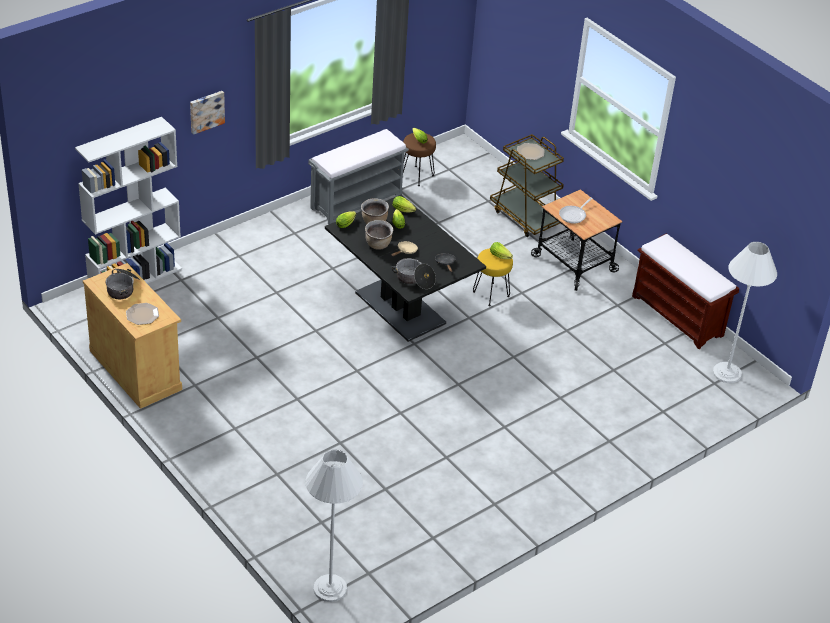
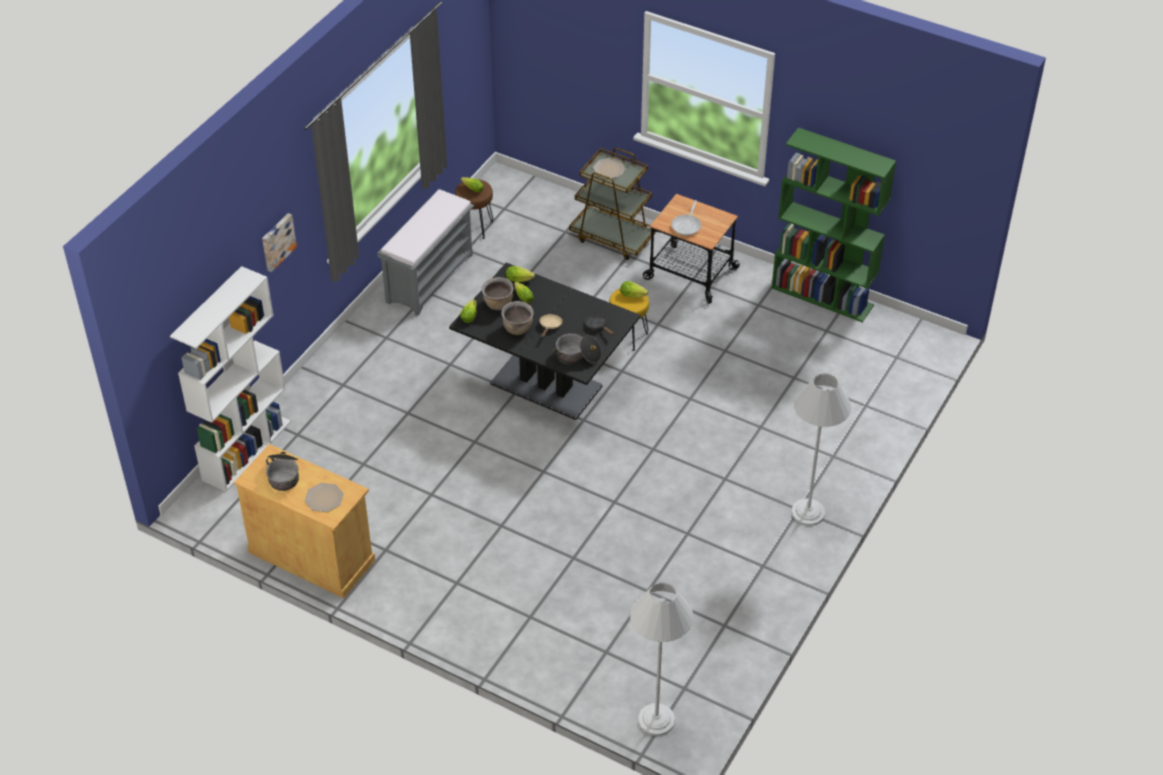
camera: 20 degrees left, 5 degrees up
(678, 316) = (823, 296): brown bench -> green bookcase
(727, 373) = (902, 342): white floor lamp -> white floor lamp (808, 512)

